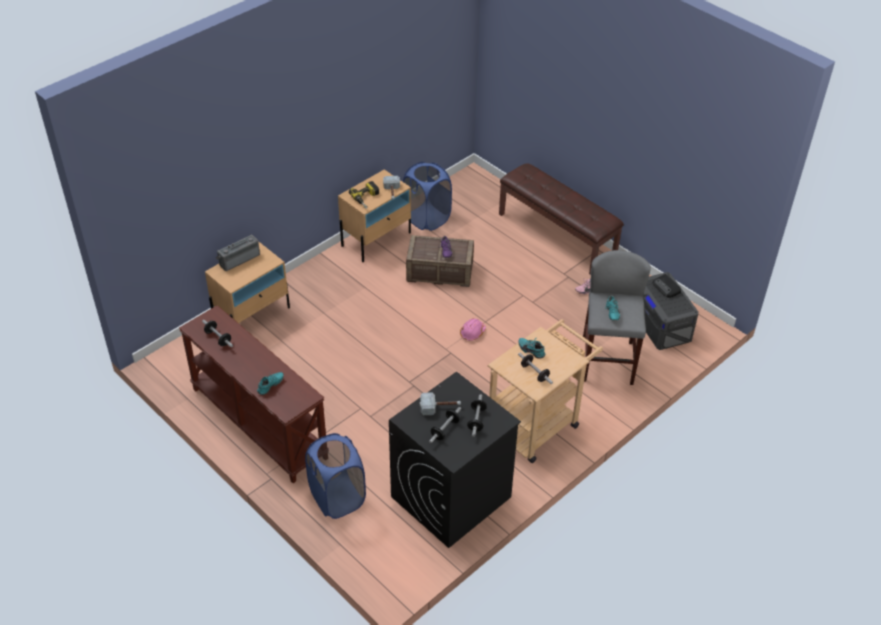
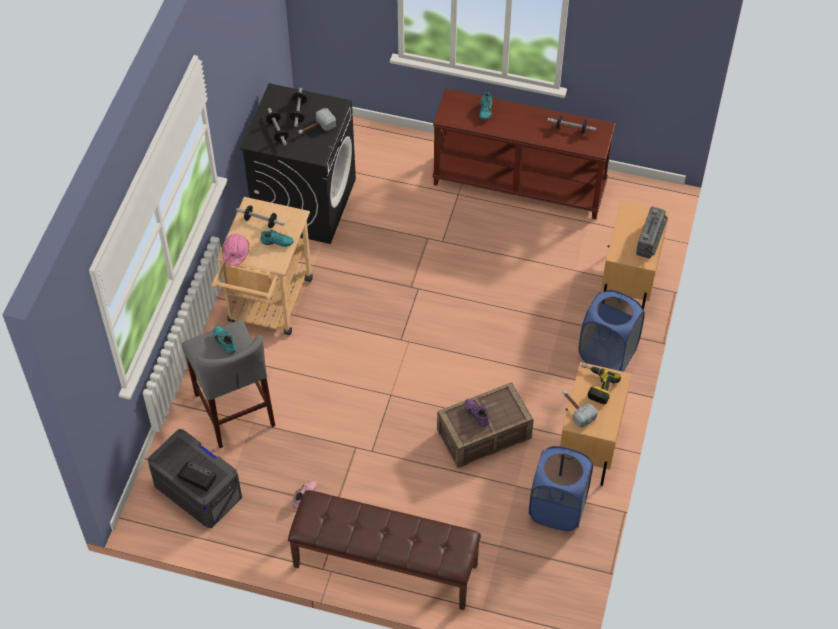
camera: 150 degrees right, 10 degrees up
(337, 498) = (398, 158): blue laundry basket -> blue laundry basket (607, 353)
(472, 333) = (394, 374): pink hard hat -> pink hard hat (235, 252)

